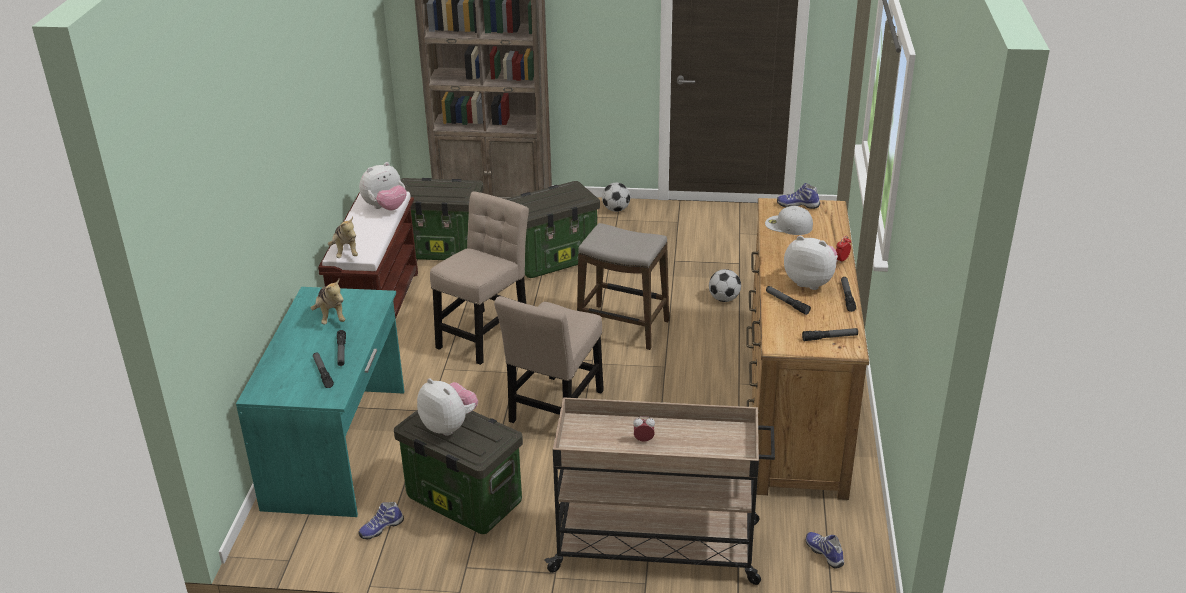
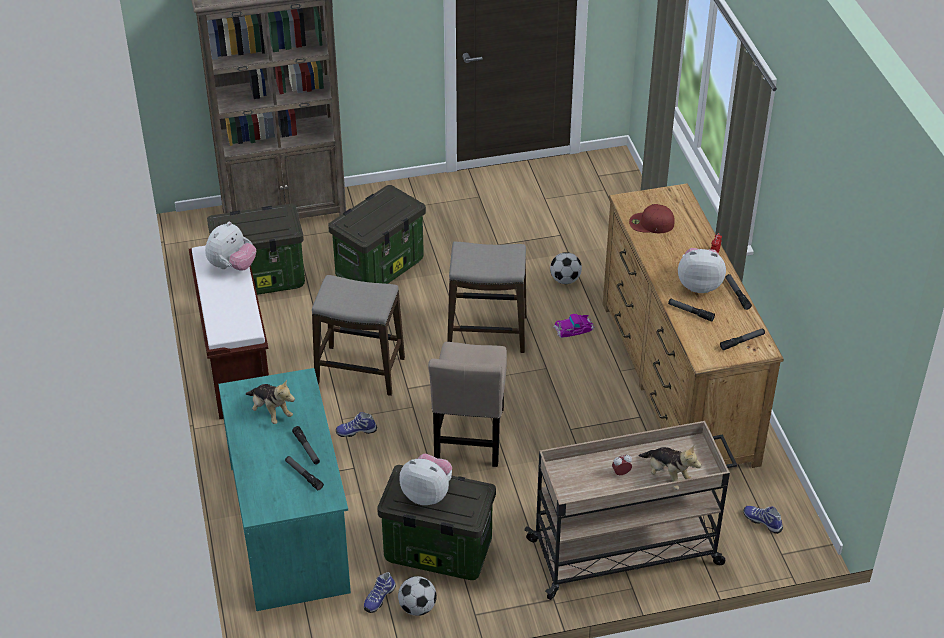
camera: 20 degrees left, 10 degrees up
(345, 252) = (226, 329): plush toy -> plush toy (667, 476)
(485, 334) = (360, 370): beige chair -> stool
(616, 209) = (411, 193): football -> football (417, 607)
(710, 339) = (573, 328): none -> toy car
(788, 225) = (651, 223): white cap -> red cap
(798, 205) = (648, 197): shoe -> shoe (356, 431)

